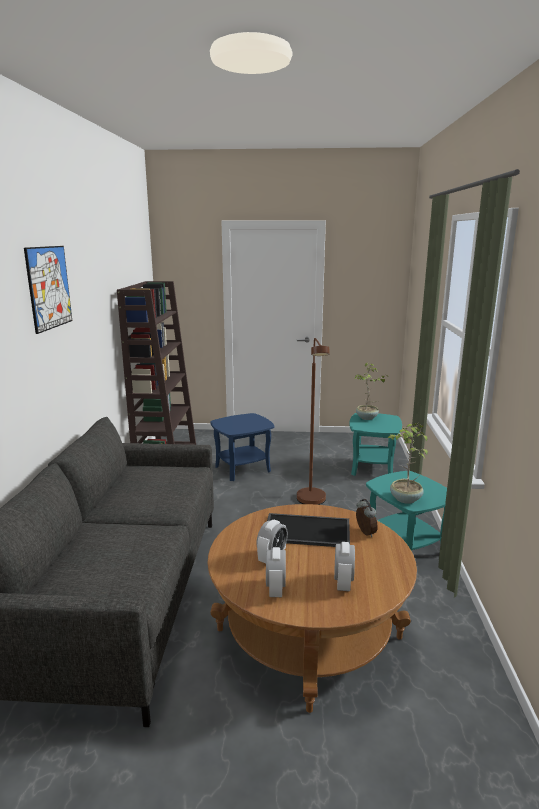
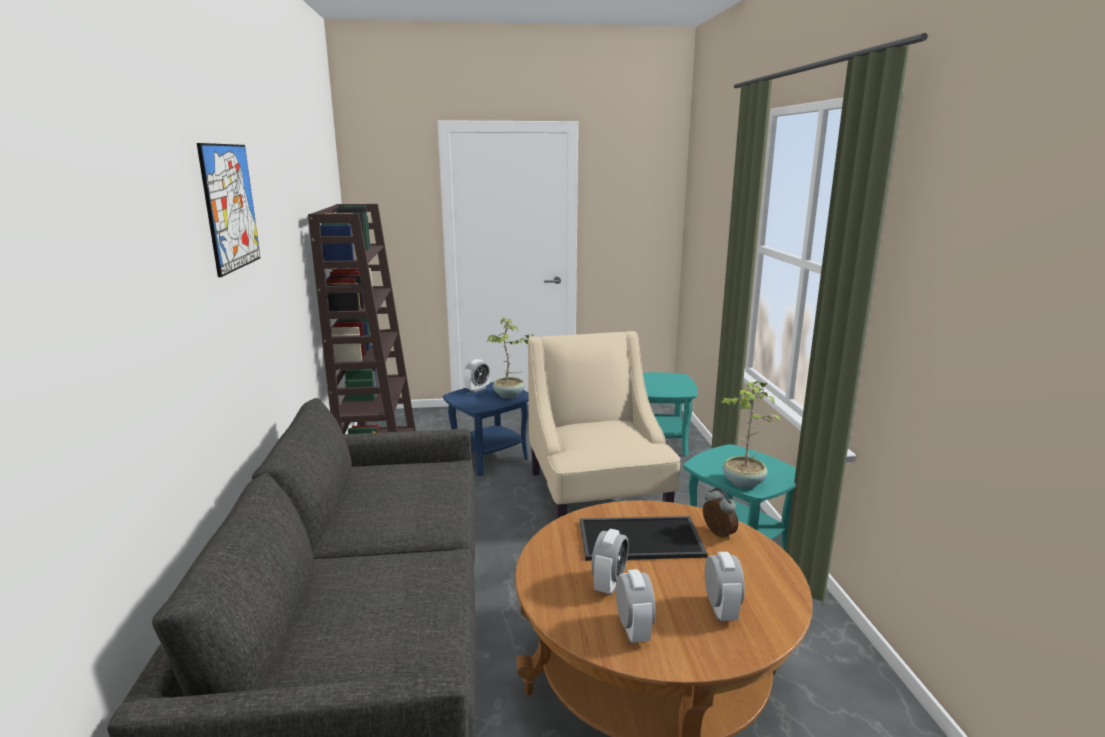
camera: 10 degrees left, 0 degrees up
(236, 418) = (477, 389): none -> alarm clock
(312, 502) = (597, 496): brown floor lamp -> beige armchair
(367, 418) = (649, 379): potted plant -> potted plant (509, 395)

